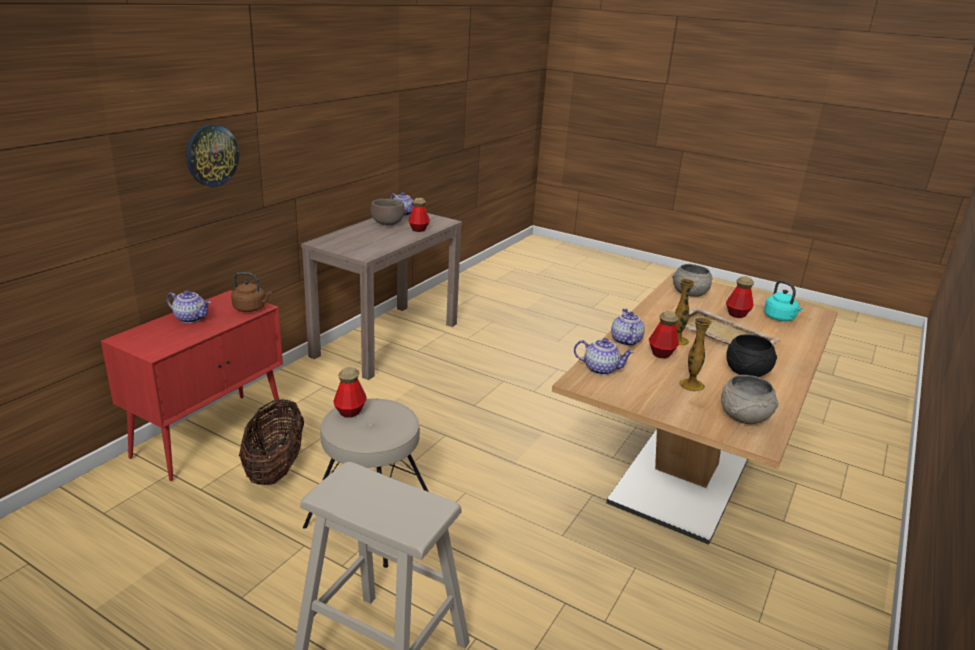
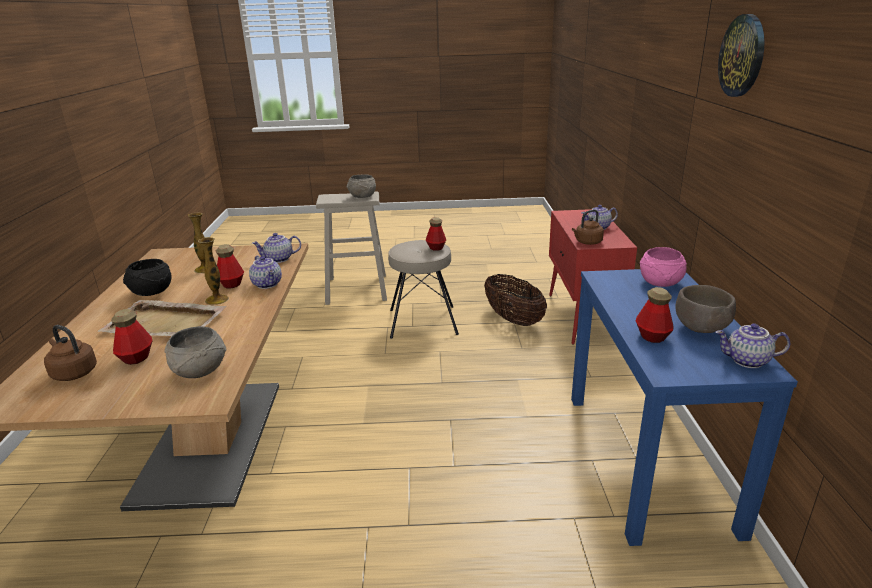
camera: 150 degrees right, 0 degrees up
(212, 155) = (661, 122): wall clock -> wall clock (742, 56)
(341, 241) = (660, 282): none -> pink bowl
(387, 339) = (647, 459): brown console table -> blue console table
(745, 417) = (166, 262): grey bowl -> grey bowl (362, 196)
(780, 318) = (73, 372): turquoise kettle -> brown kettle

